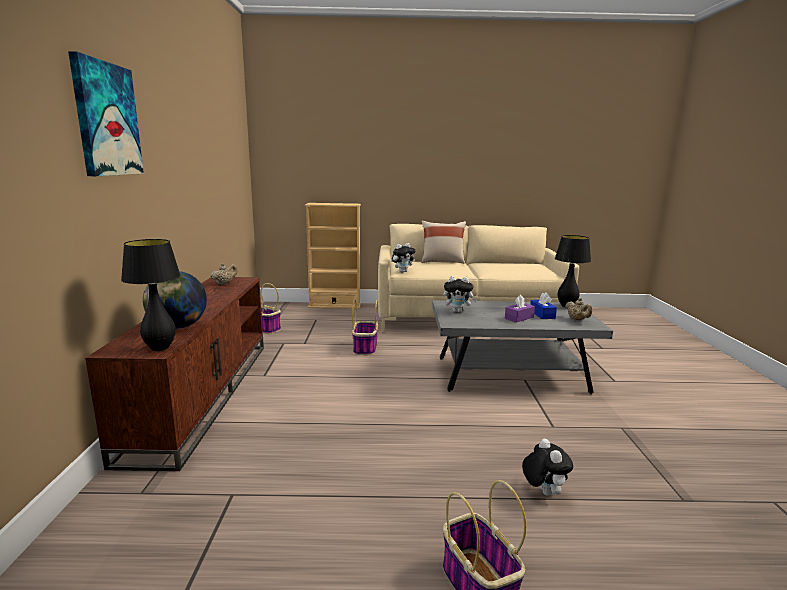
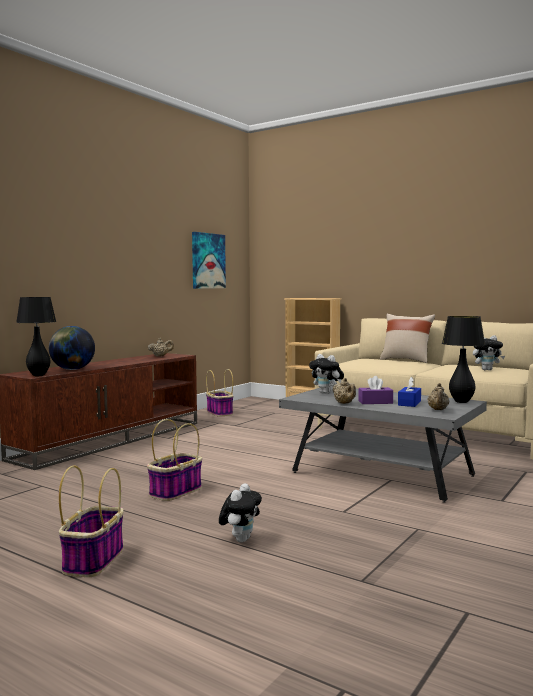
camera: 35 degrees right, 10 degrees down
(106, 119) = (49, 220): picture -> picture (207, 261)
(365, 348) = (279, 435): basket -> basket (175, 492)
(403, 271) = (342, 364): plush toy -> plush toy (487, 370)
(503, 324) = (344, 403): none -> beige teapot

